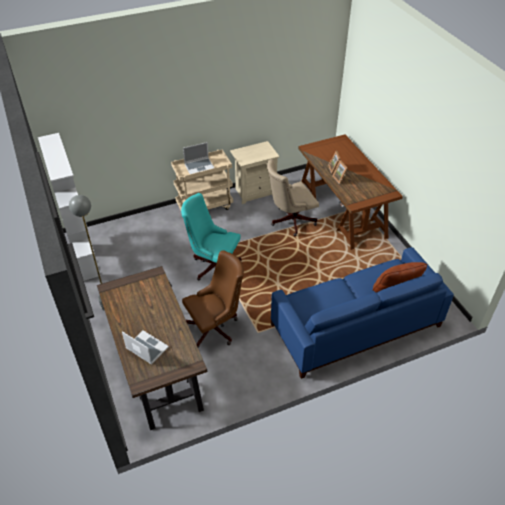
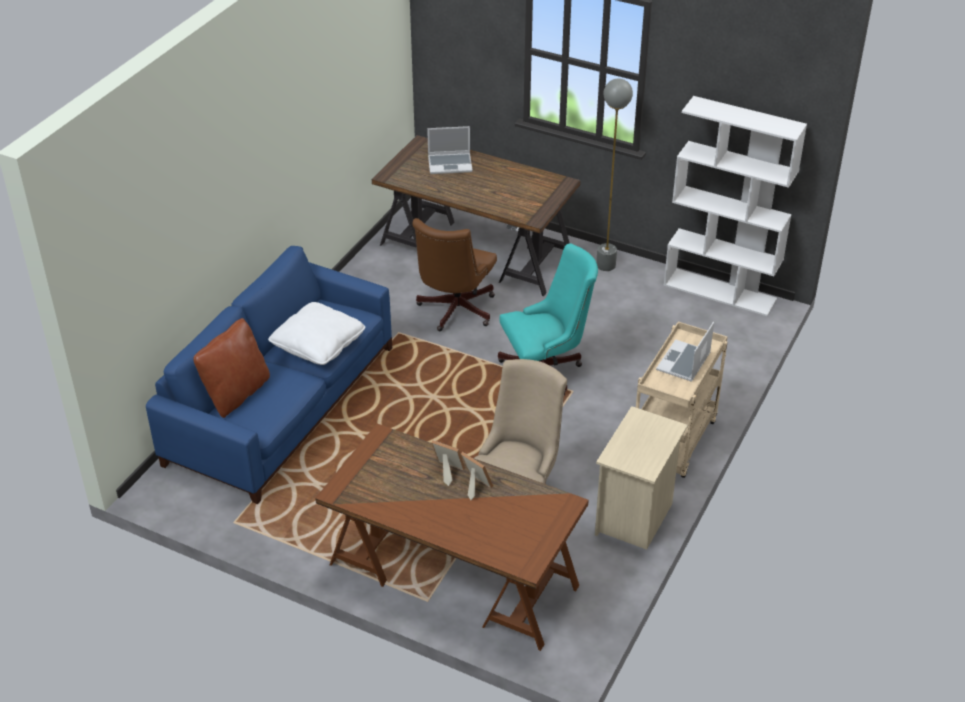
camera: 140 degrees right, 5 degrees down
(332, 294) = (318, 345): none -> white pillow

